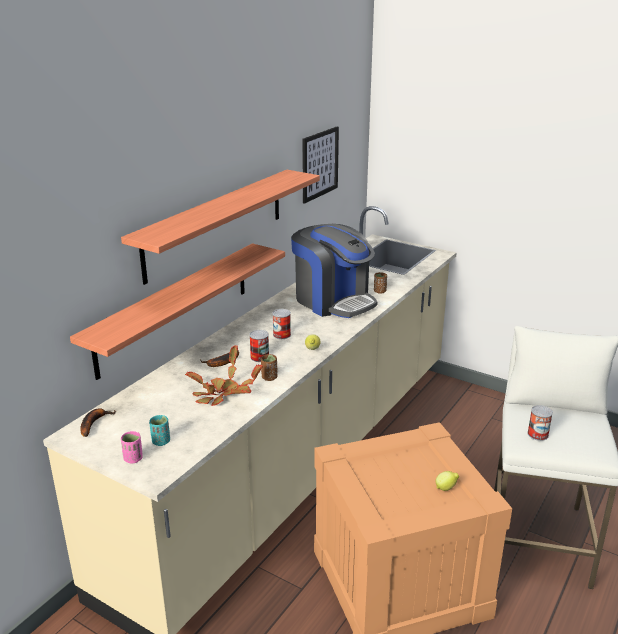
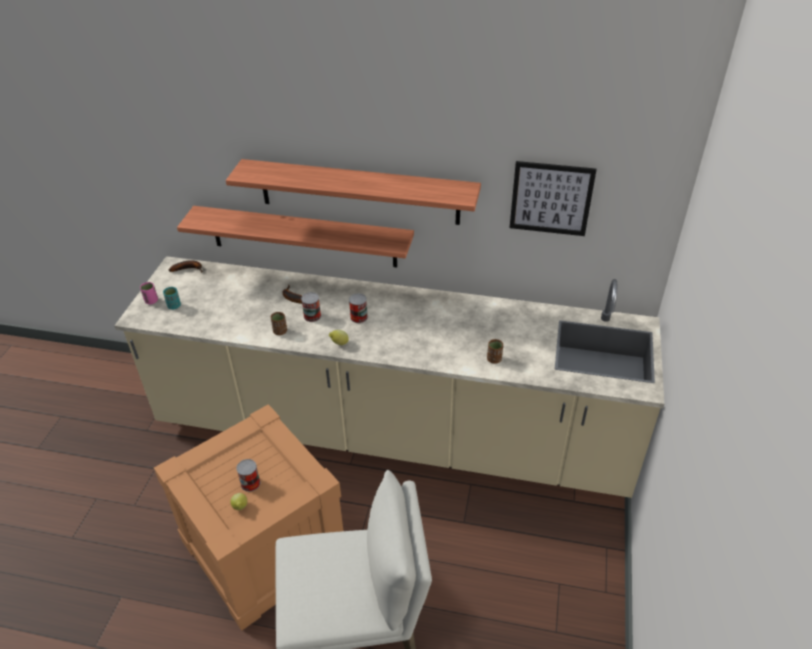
camera: 70 degrees right, 15 degrees up
(222, 394) = (245, 314): potted plant -> none
(333, 301) = (449, 331): coffee machine -> none
(537, 434) = (312, 558): can -> can (250, 483)

